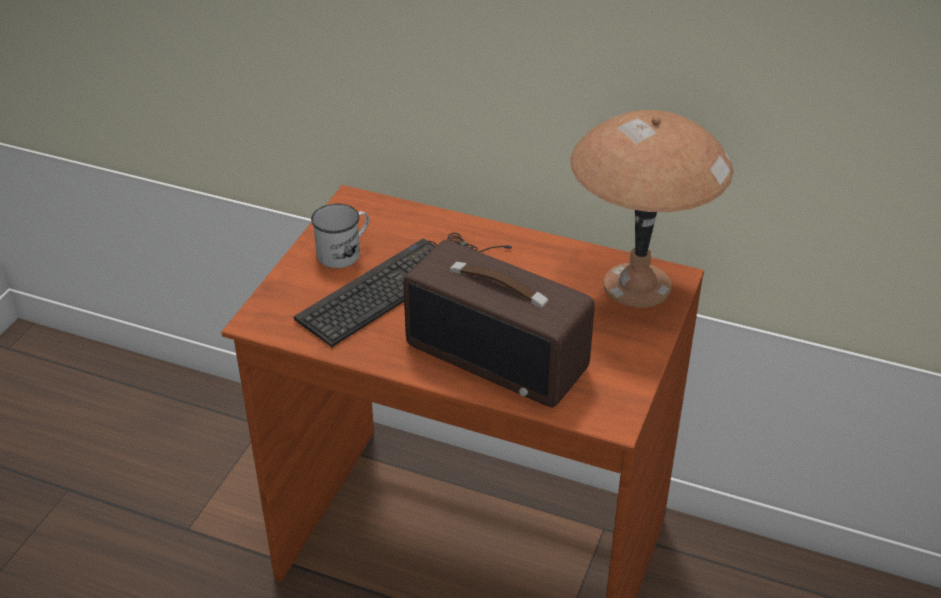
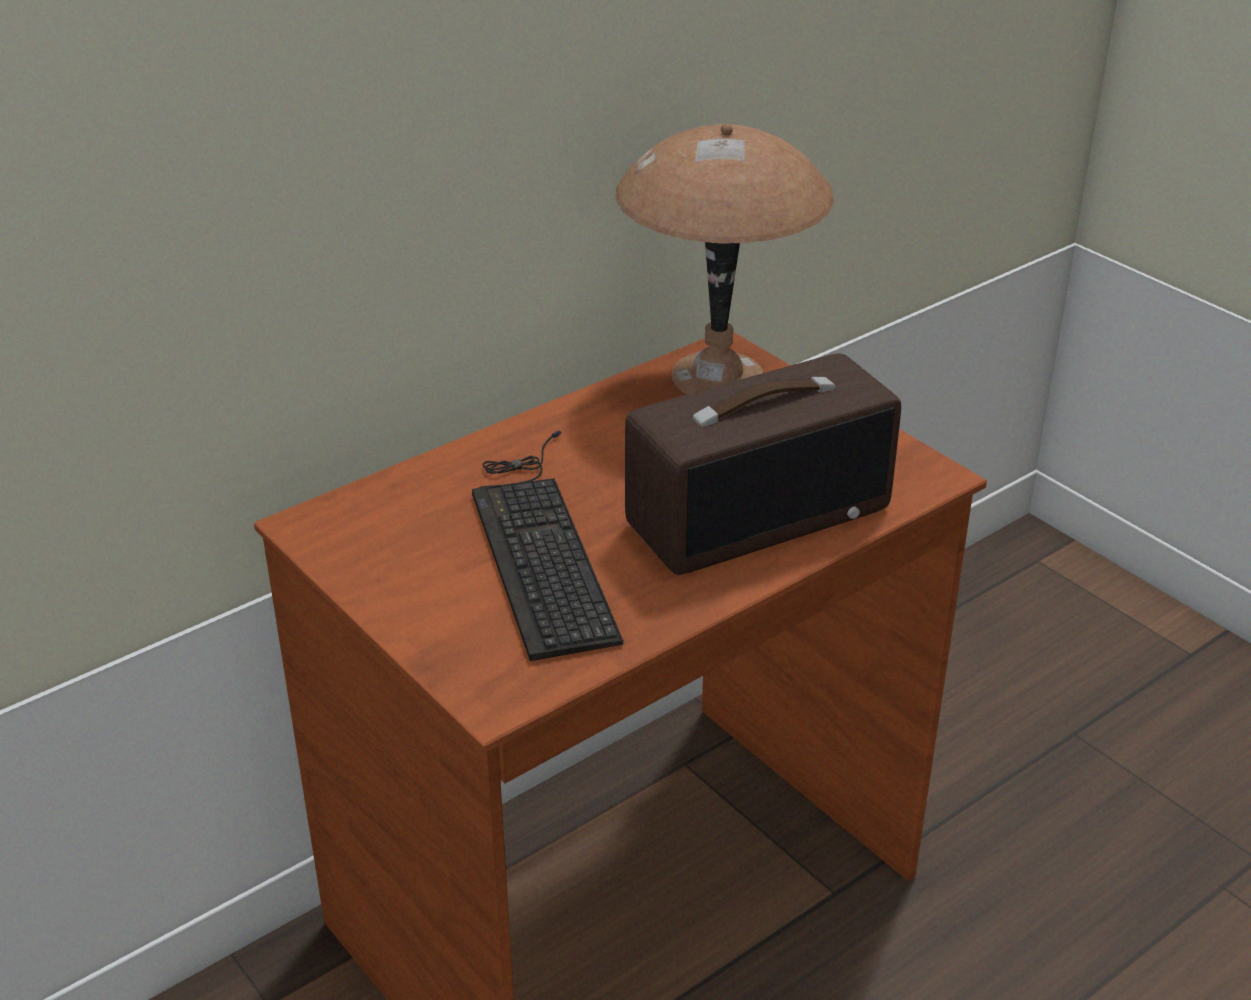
camera: 60 degrees left, 5 degrees down
(344, 252) = (420, 568): white mug -> none

